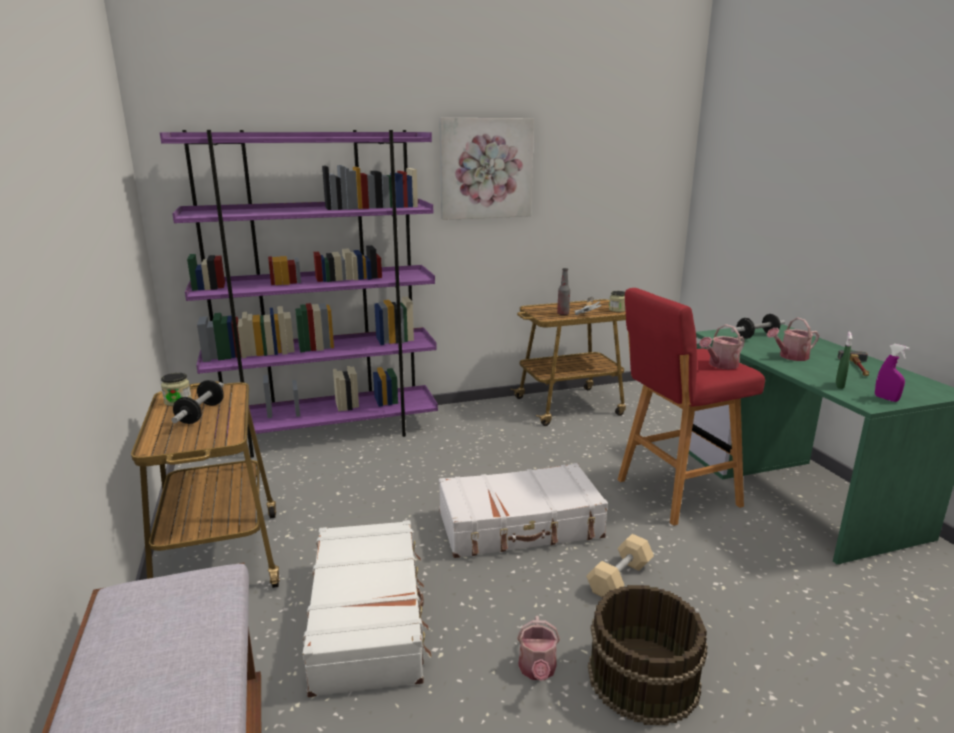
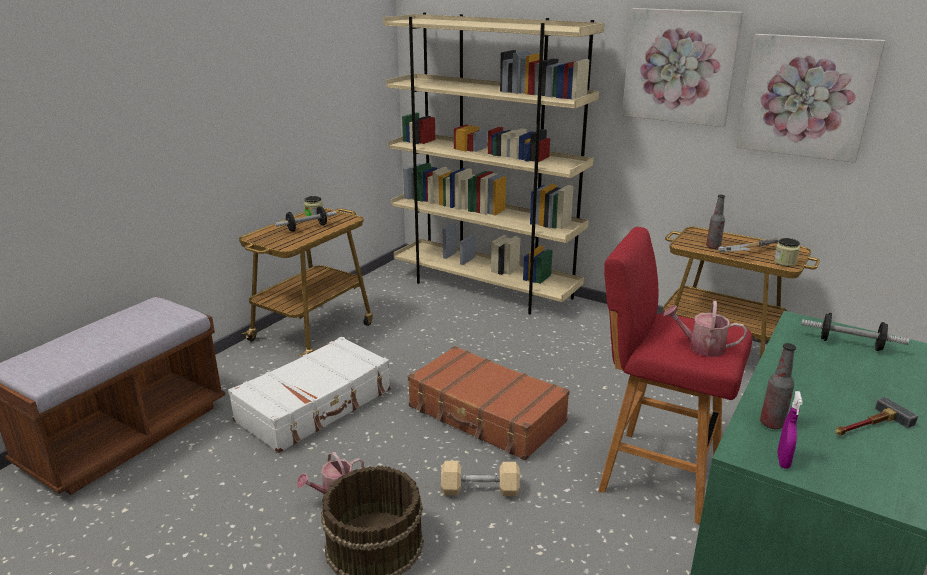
camera: 50 degrees right, 5 degrees up
(328, 433) = (485, 288): purple bookcase -> beige bookcase
(520, 525) = (486, 415): white suitcase -> brown suitcase
(582, 183) = (806, 96): none -> picture
(790, 357) = (815, 377): watering can -> none
(839, 385) = (772, 424): green spray bottle -> bottle

